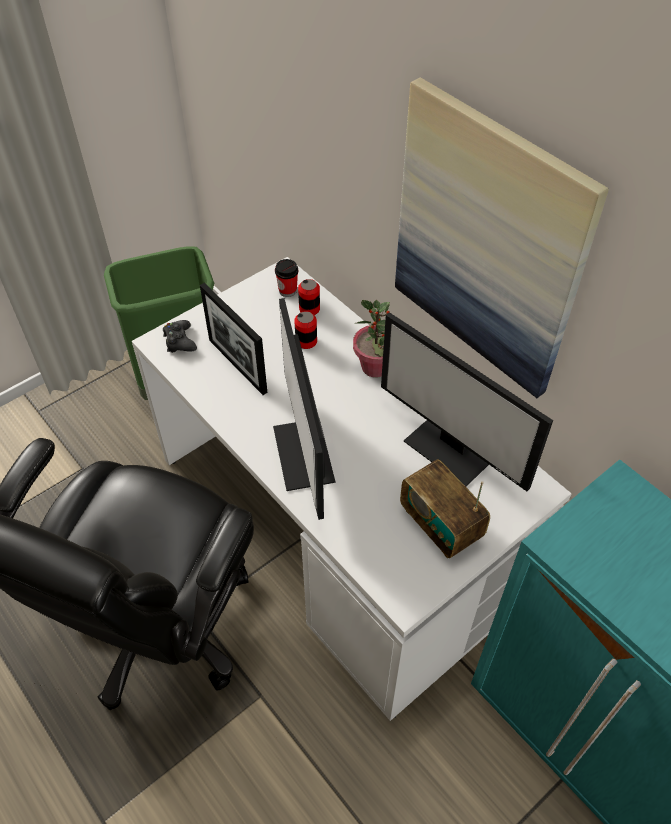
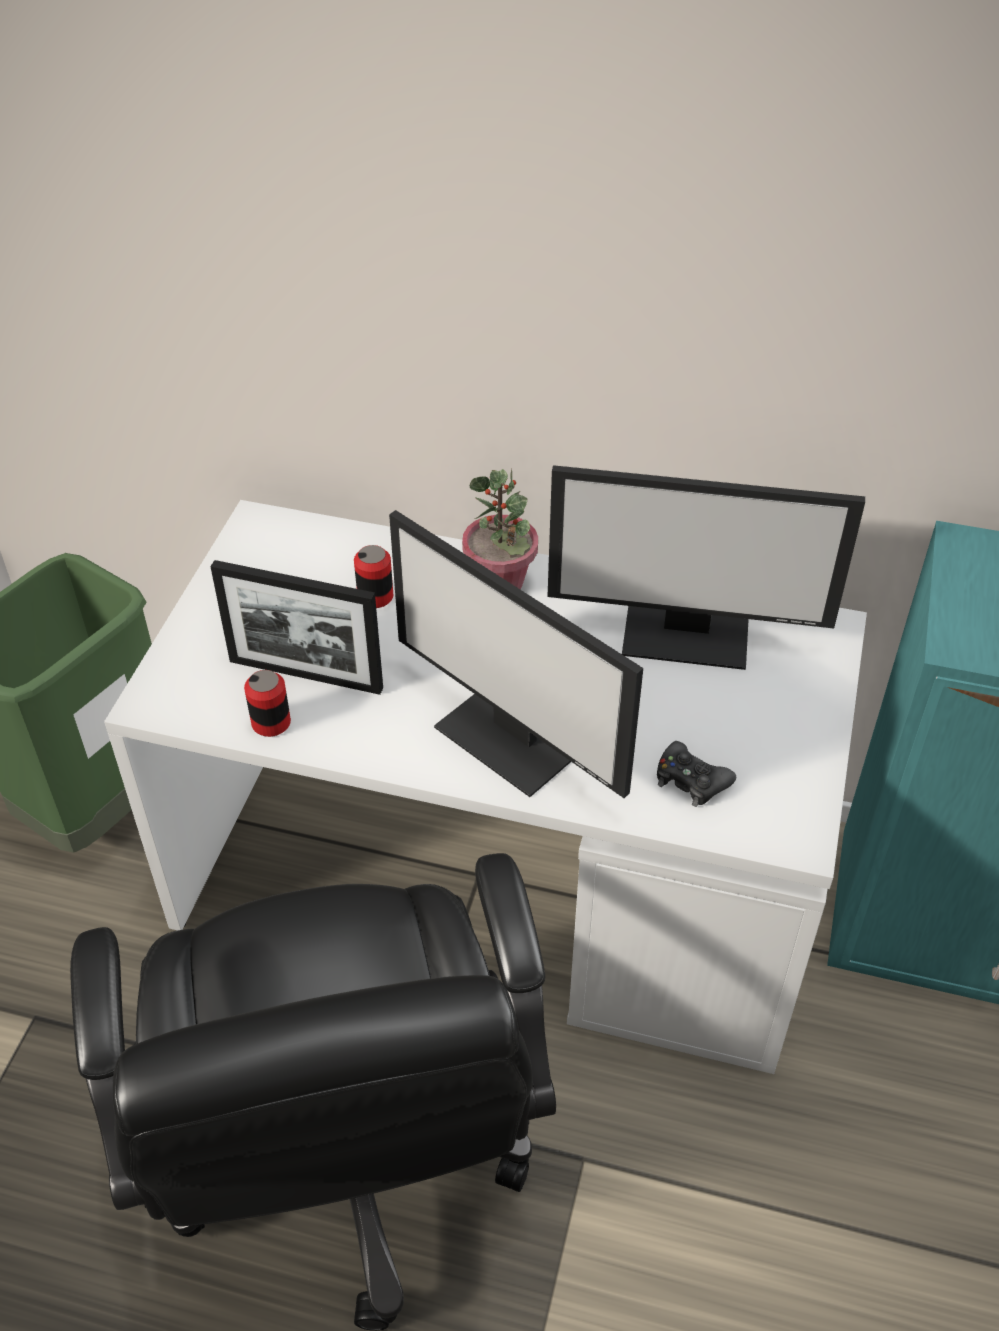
camera: 35 degrees left, 5 degrees down
(179, 341) = (184, 684): black game controller -> black game controller (691, 780)
(287, 290) = (285, 543): cup -> none
(309, 309) = (340, 553): can -> can (271, 723)
(440, 525) = (758, 729): radio -> none
(487, 243) = (656, 307): picture -> none

